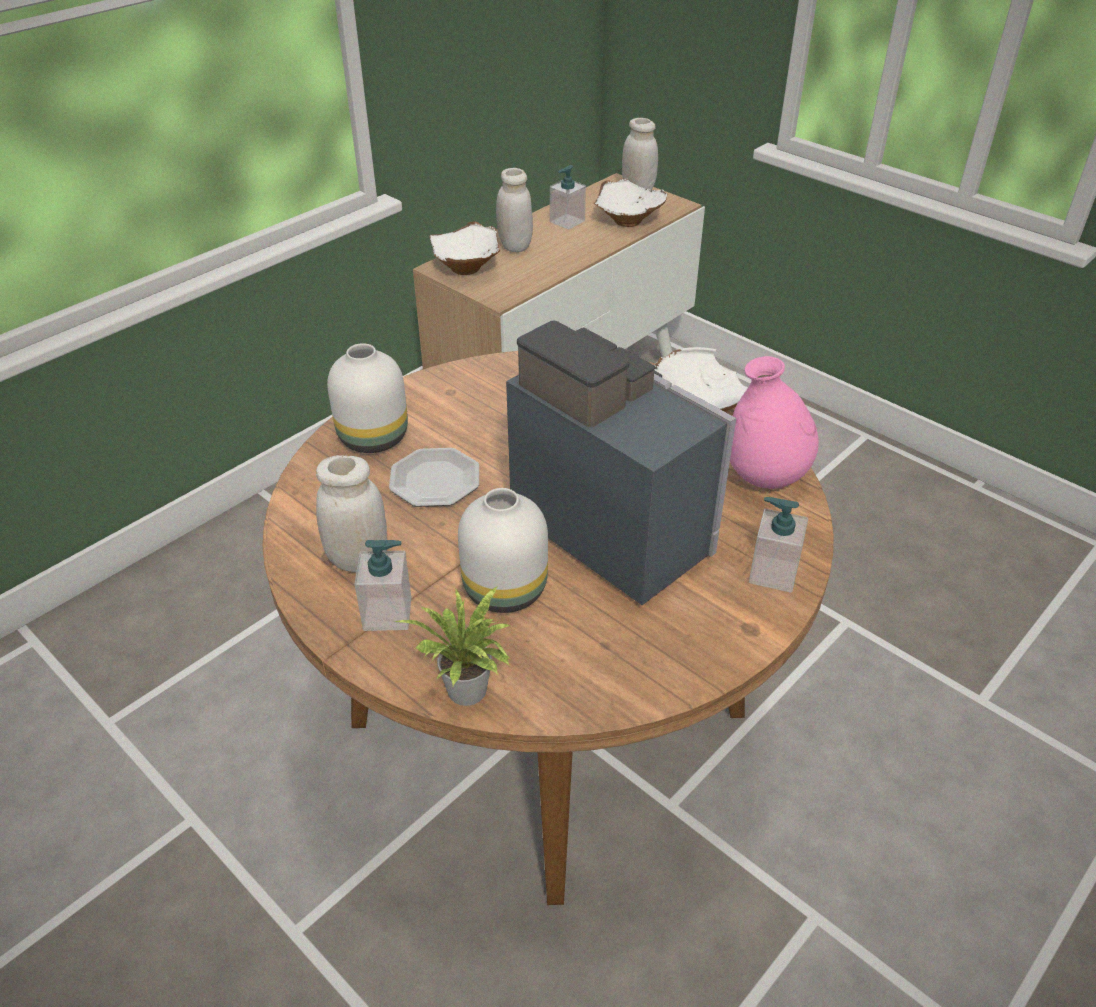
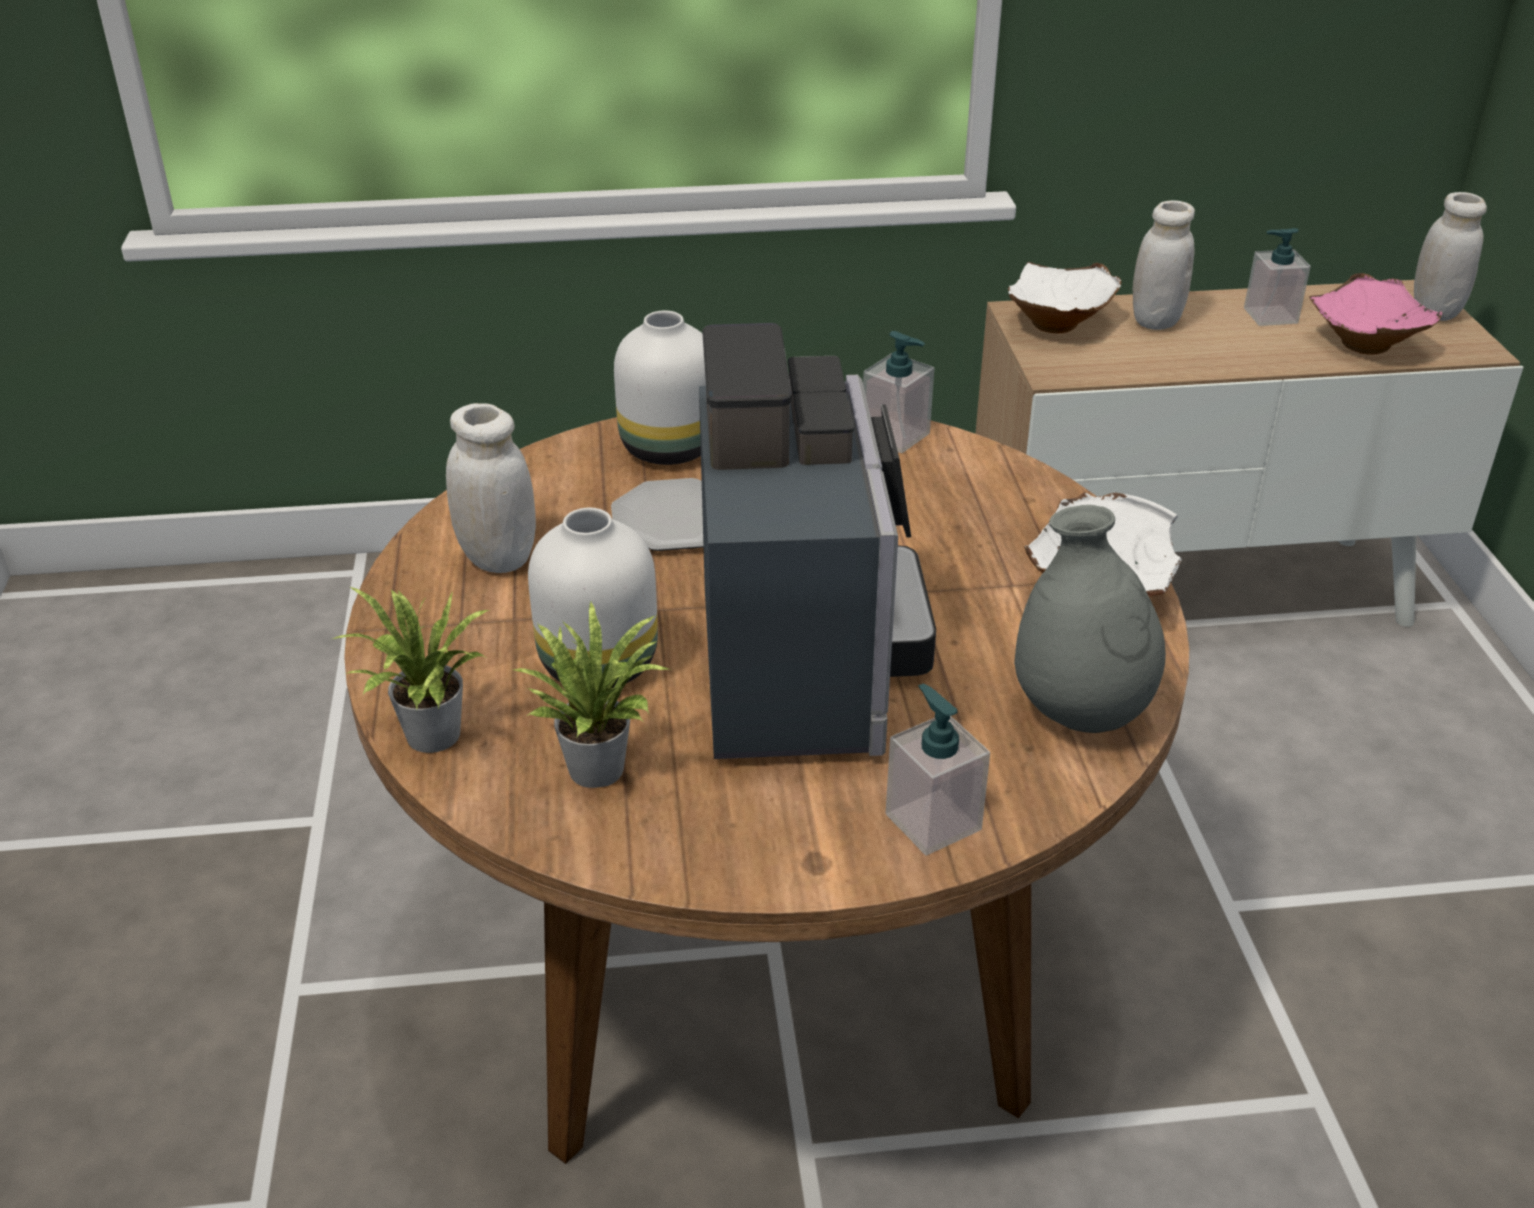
camera: 40 degrees right, 5 degrees down
(388, 614) = (457, 622): soap dispenser -> soap dispenser (895, 436)
(581, 646) = (599, 764): none -> potted plant
(629, 220) = (1369, 344): white bowl -> pink bowl
(765, 478) = (1080, 713): pink vase -> grey vase

